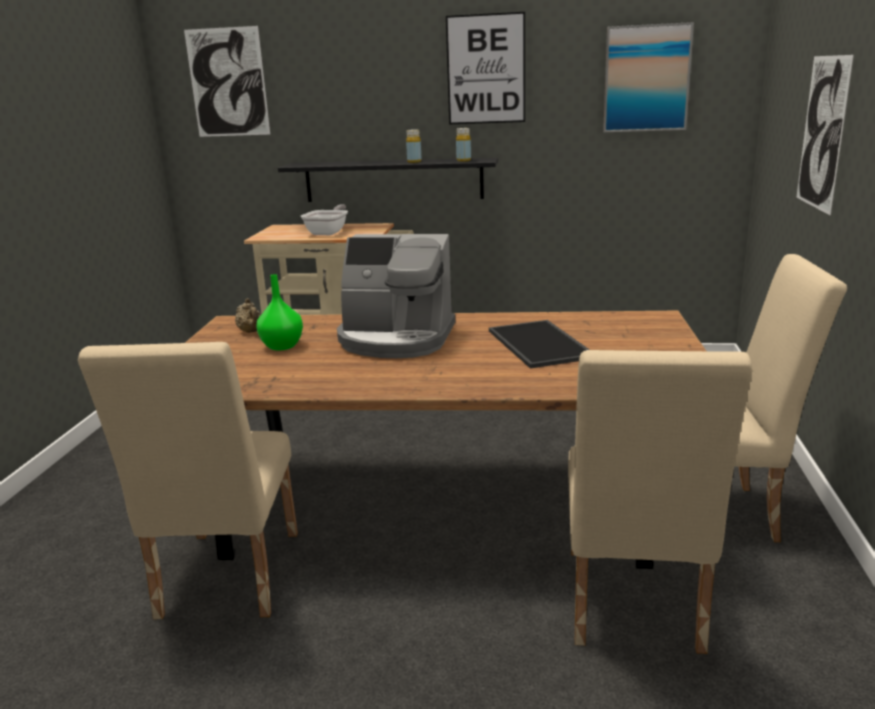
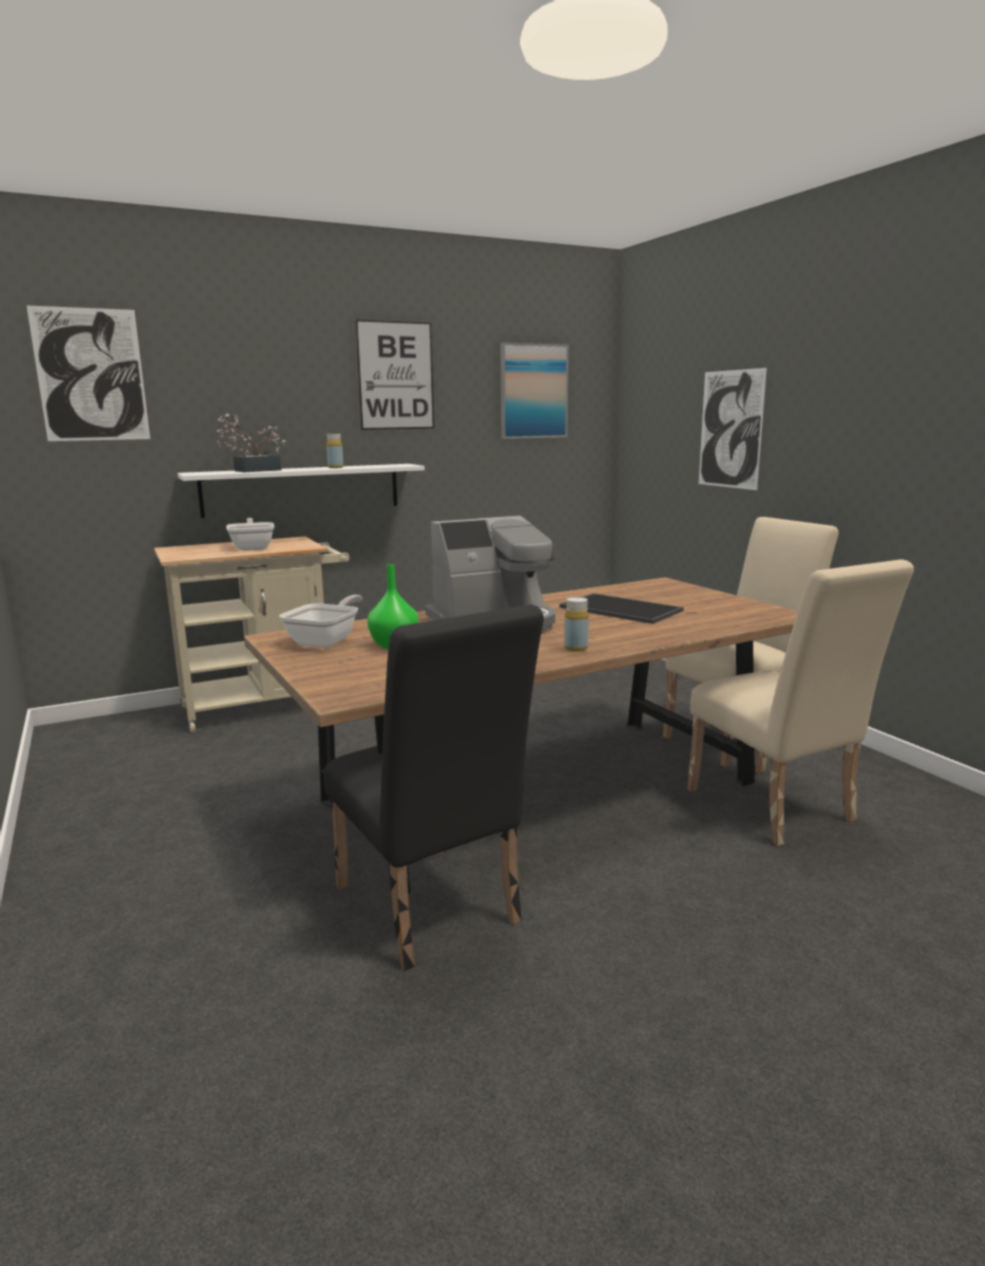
camera: 35 degrees left, 5 degrees down
(225, 582) = (431, 912): beige chair -> black chair
(251, 332) = (327, 640): beige teapot -> frying pan
(341, 163) = (252, 471): none -> potted plant
(393, 180) = (302, 489): black shelf -> white shelf
(463, 160) = (386, 465): yellow bottle -> yellow bottle (576, 648)

